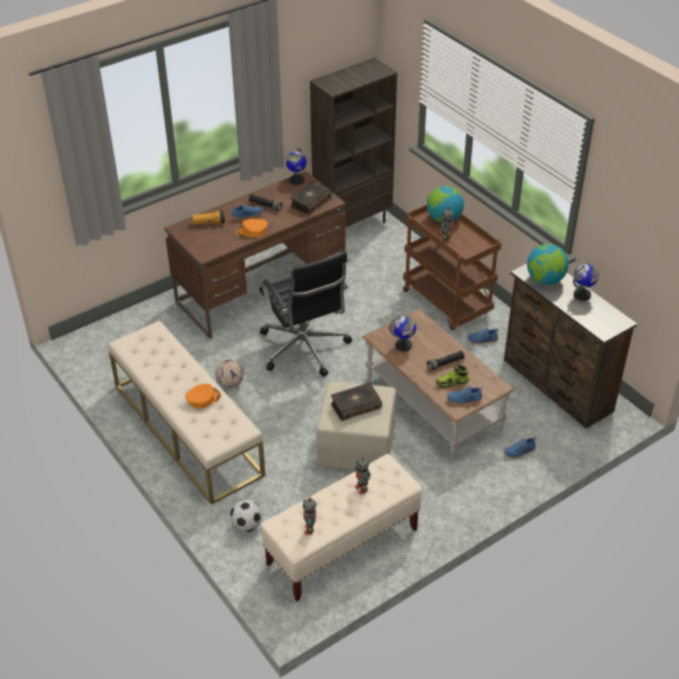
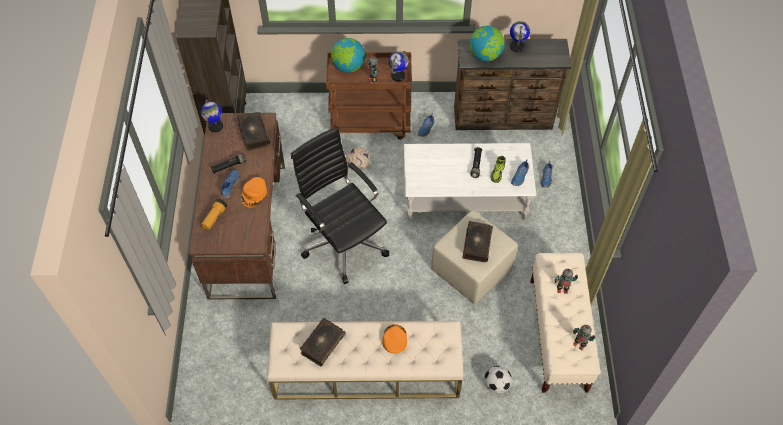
camera: 55 degrees left, 15 degrees up
(162, 357) = (322, 344): none -> book
(230, 383) = (340, 313): football -> football (358, 165)
(304, 349) = (343, 241): black office chair -> black office chair turned 135 degrees counterclockwise
(403, 345) = (437, 177): globe -> globe (398, 76)
(433, 404) = (465, 197): brown coffee table -> white coffee table

